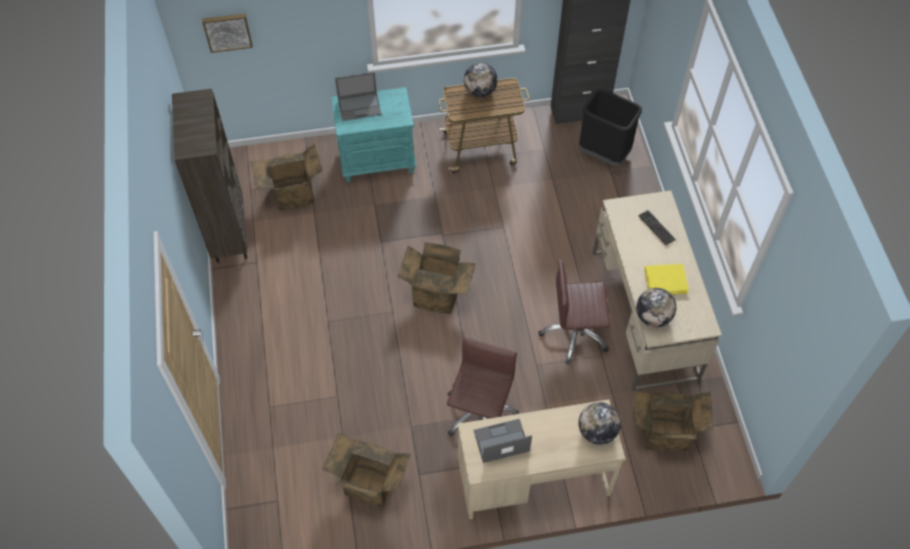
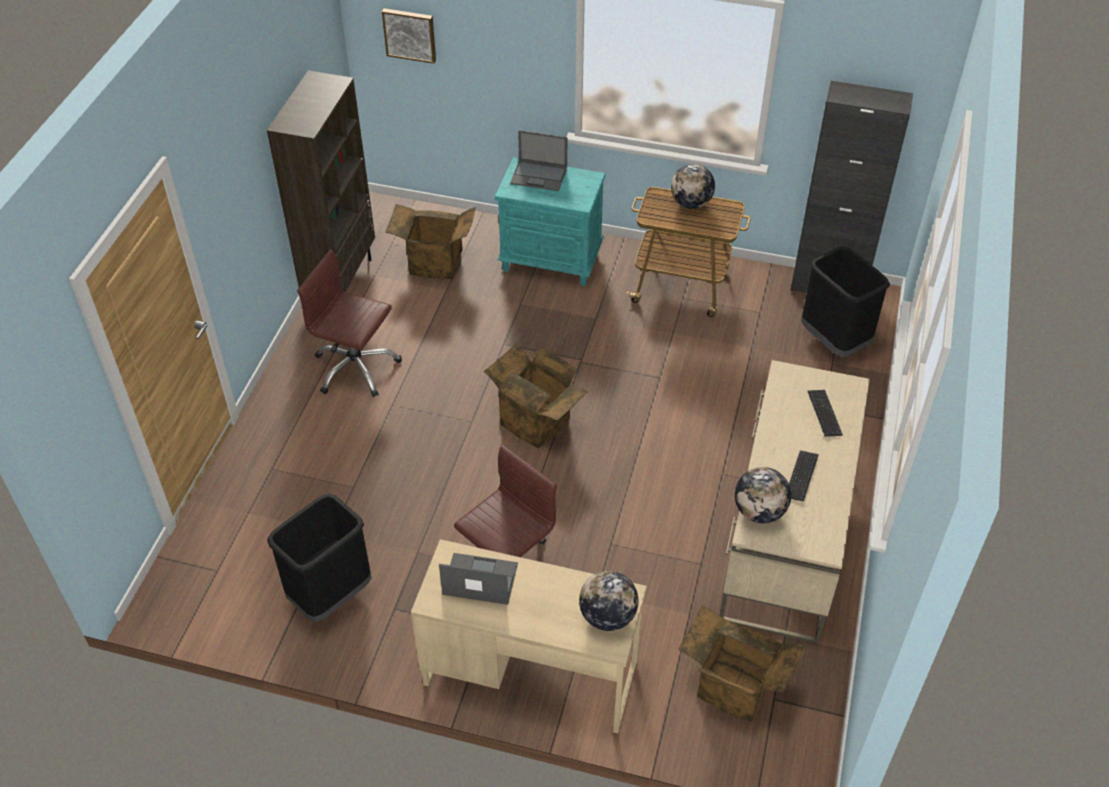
camera: 25 degrees right, 10 degrees down
(369, 484) = (330, 595): cardboard box -> black trash can
(575, 333) = (681, 527): brown office chair -> brown office chair (355, 368)
(665, 280) = (801, 476): yellow book -> keyboard

